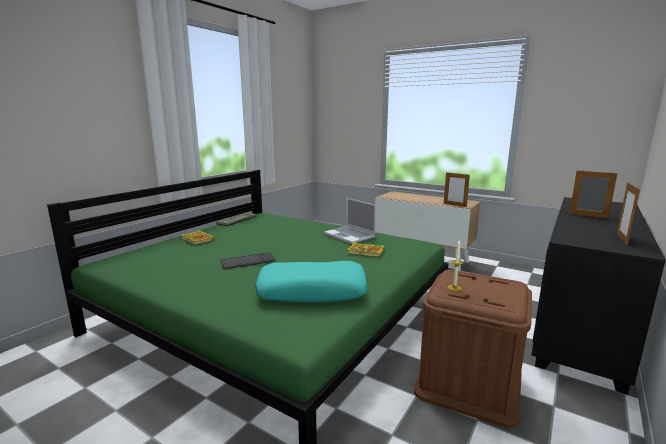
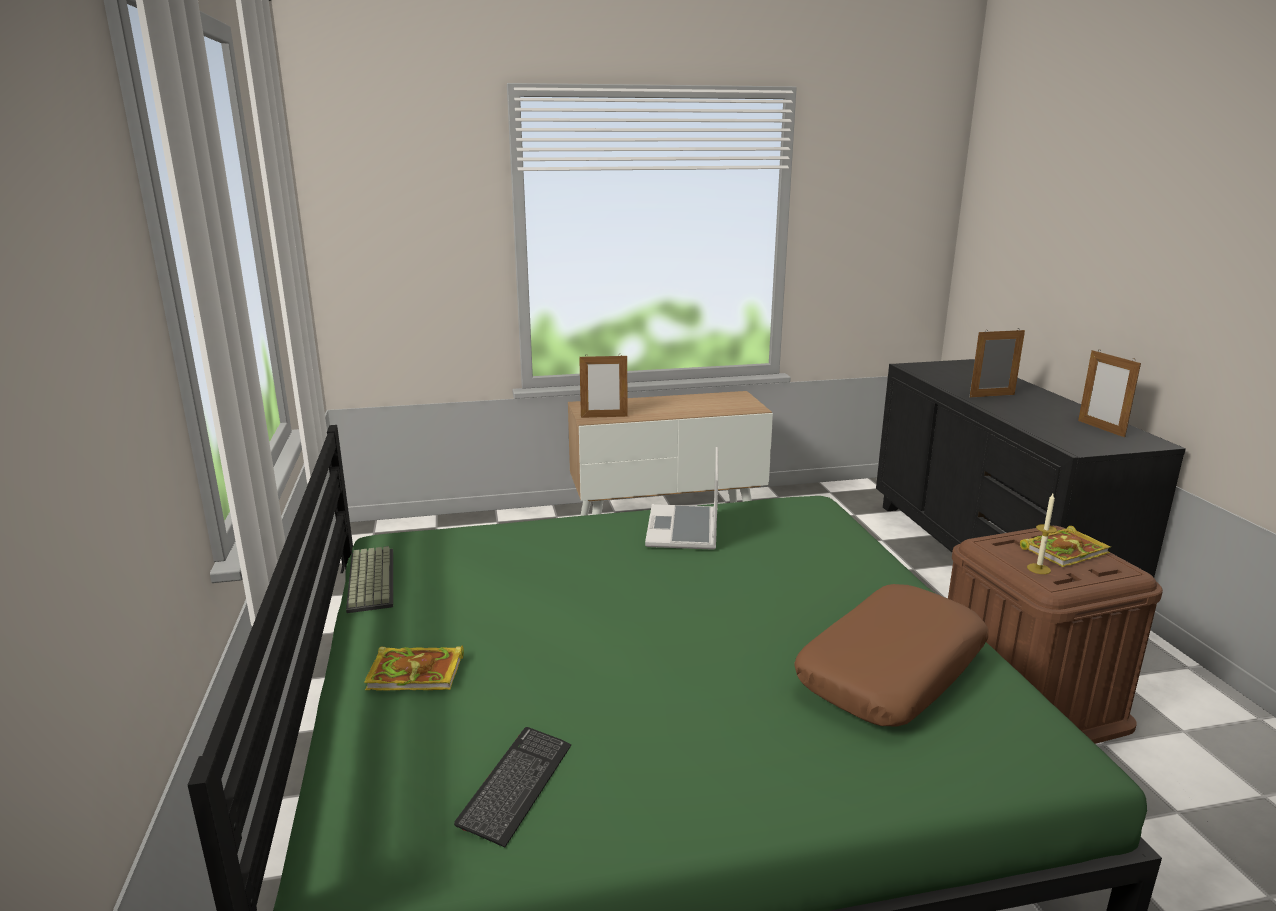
camera: 45 degrees left, 5 degrees up
(248, 262) = (669, 671): keyboard -> keyboard (516, 786)
(312, 291) = (890, 670): turquoise pillow -> brown pillow
(350, 236) = (684, 530): laptop -> laptop turned 90 degrees clockwise
(367, 251) = (779, 553): book -> book (1065, 550)
(454, 205) = (737, 410): picture frame -> picture frame (604, 417)

